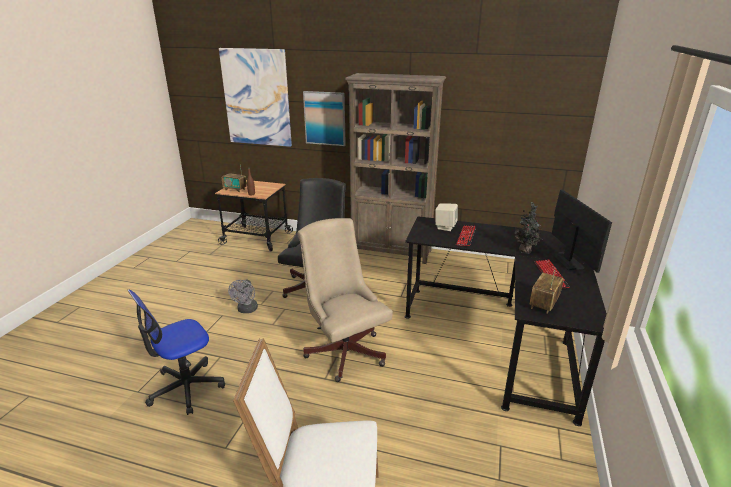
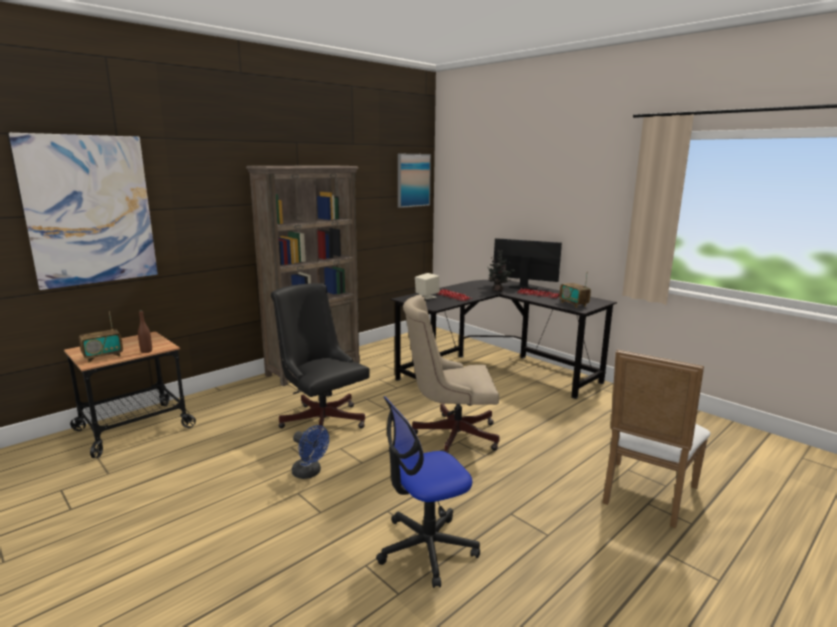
camera: 60 degrees left, 10 degrees down
(186, 388) = (426, 548): office chair -> office chair turned 75 degrees clockwise
(246, 310) = (310, 473): grey fan -> blue fan
(325, 118) = (204, 227): picture -> picture (413, 180)

